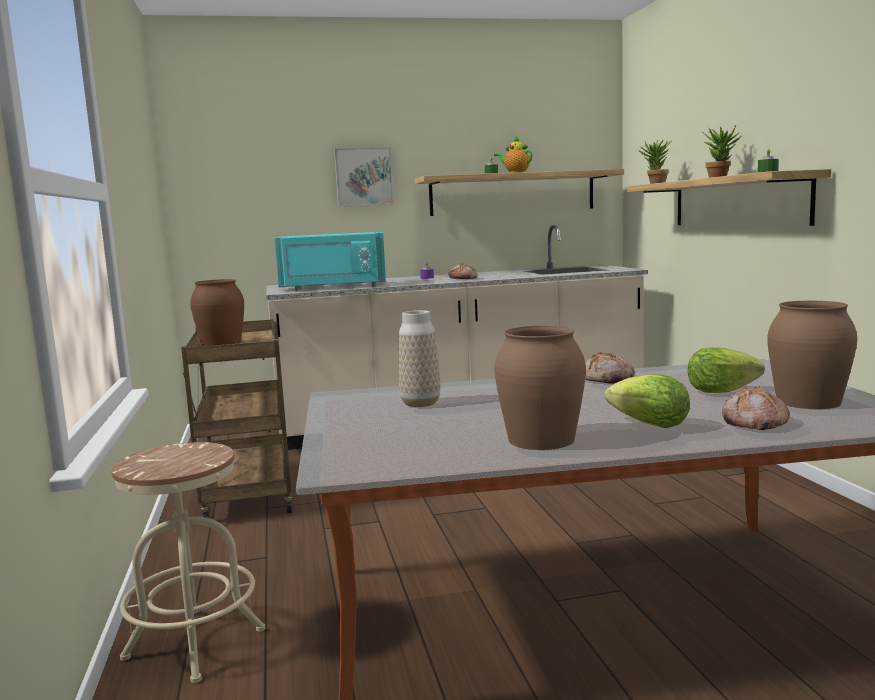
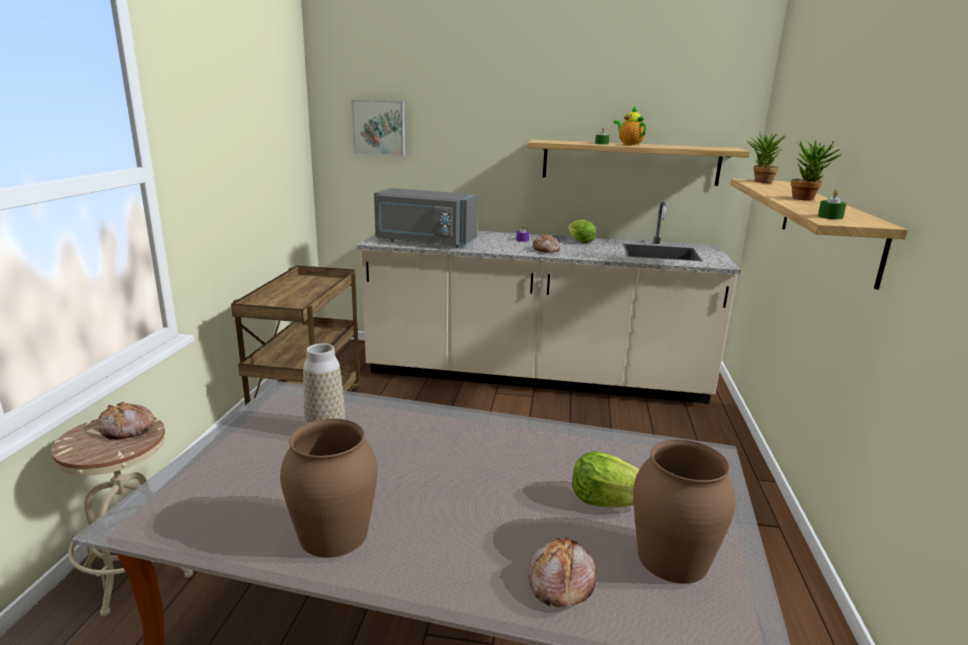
camera: 20 degrees right, 10 degrees up
(221, 344) = (288, 293): brown vase -> none
(333, 287) = (424, 242): turquoise microwave -> grey microwave
(363, 177) = (482, 134): picture -> picture (379, 127)
(607, 379) = (529, 438): bread -> bread (126, 429)
(649, 425) = (456, 545): lettuce -> lettuce (580, 242)

